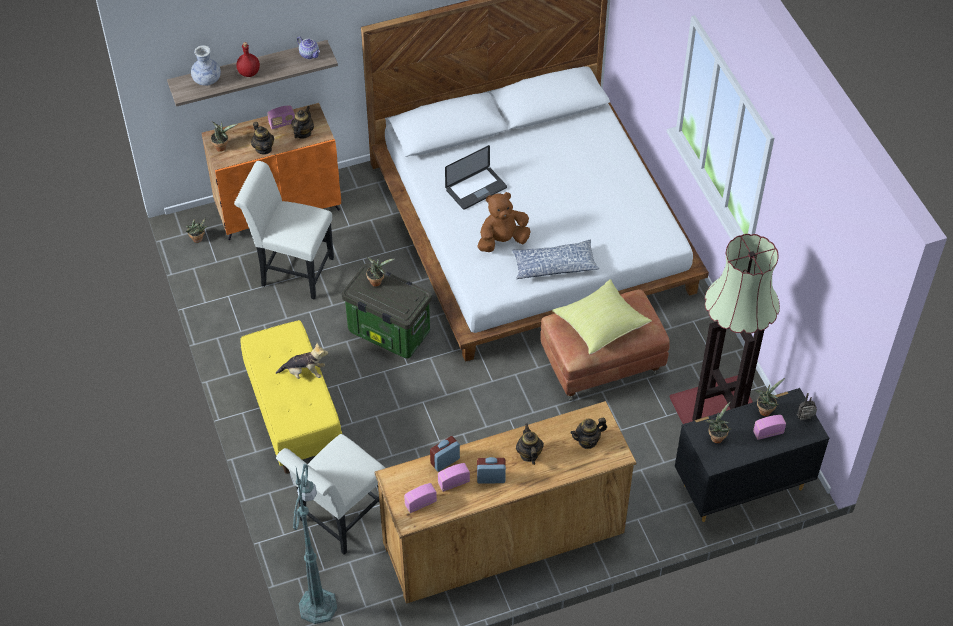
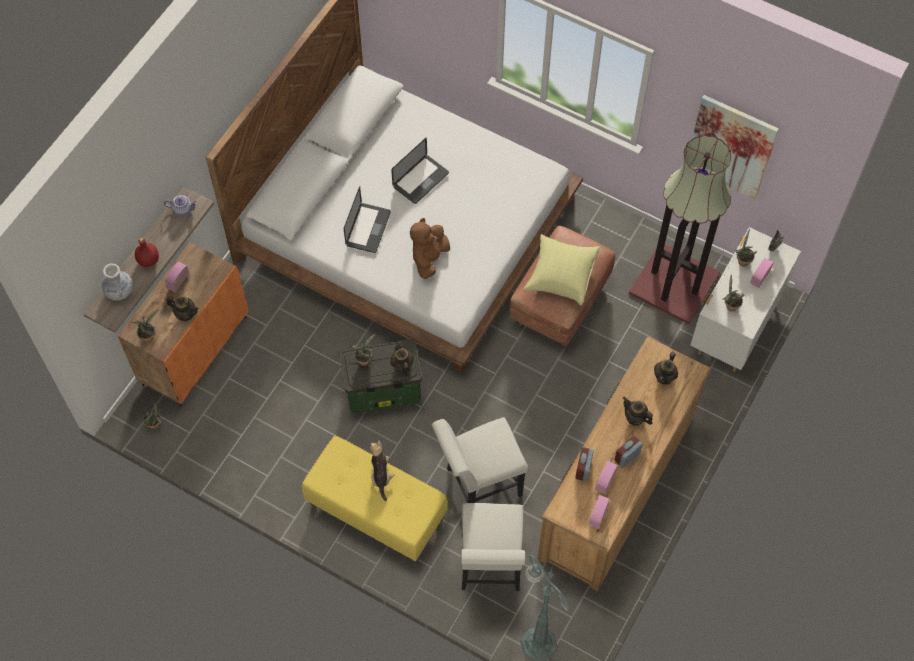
camera: 40 degrees left, 10 degrees up
(292, 270) = (258, 395): white chair -> white chair (478, 484)
(303, 133) = (204, 278): teapot -> teapot (402, 365)
(304, 372) = (381, 475): plush toy -> plush toy turned 60 degrees counterclockwise
(554, 265) = (485, 251): pillow -> none
(555, 180) = (420, 180): none -> laptop
(741, 486) = (735, 326): black dresser -> white dresser
(807, 282) = (731, 147): none -> picture

